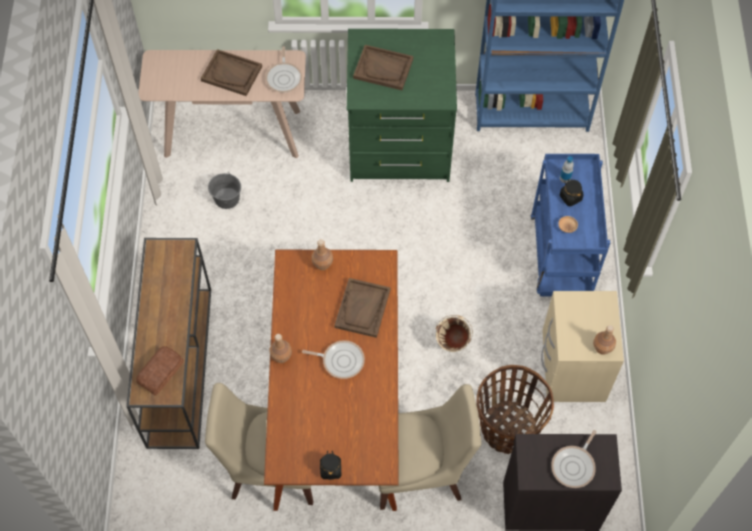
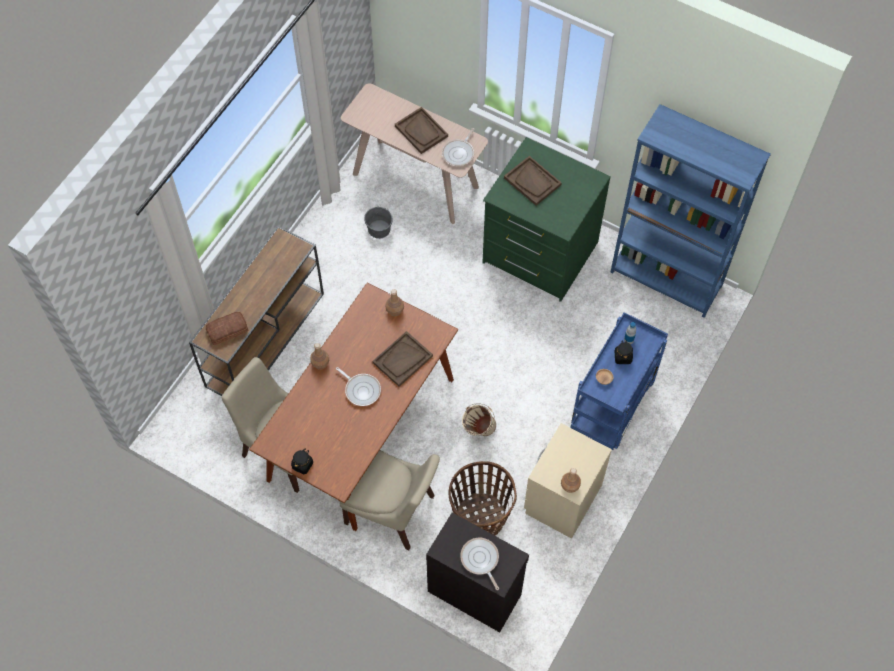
camera: 30 degrees right, 0 degrees up
(574, 466) = (480, 560): frying pan -> frying pan turned 90 degrees clockwise

